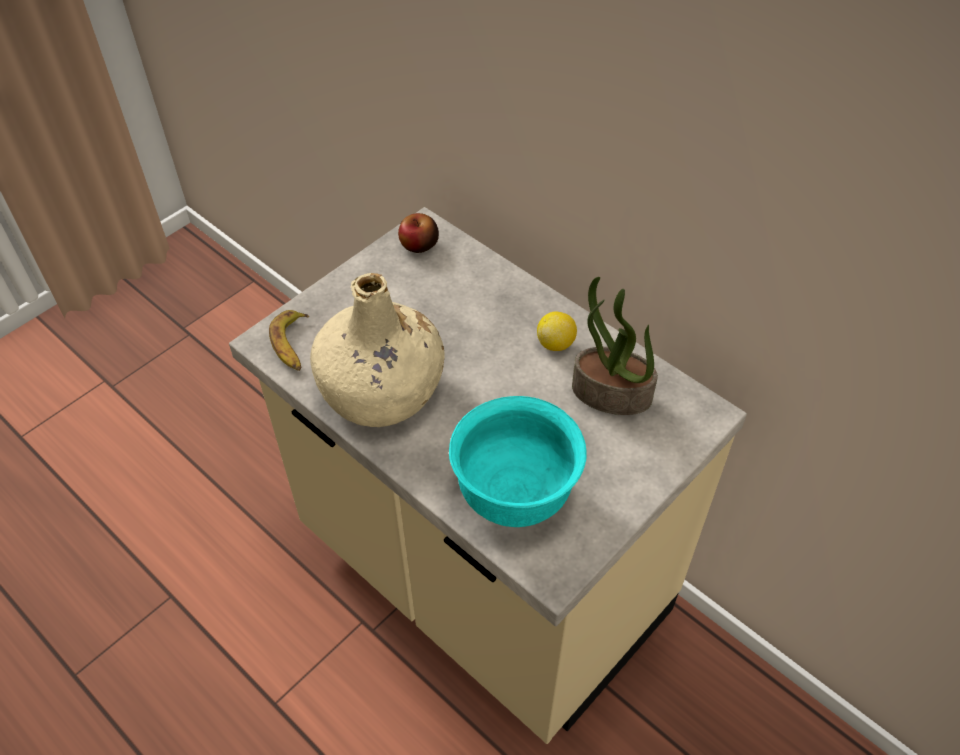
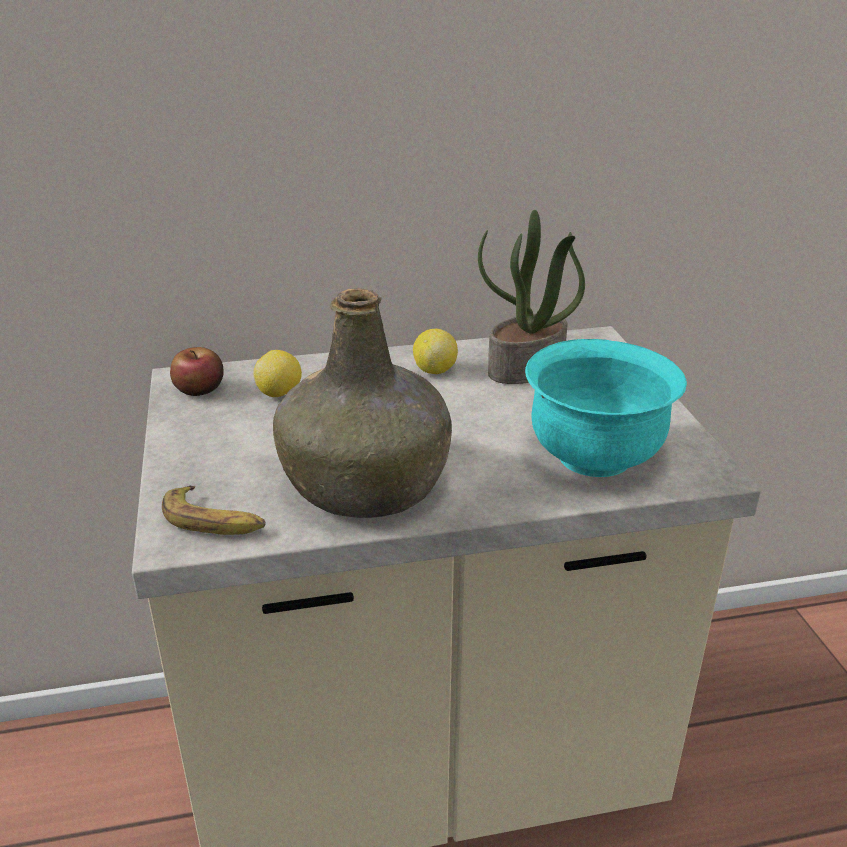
camera: 55 degrees left, 20 degrees down
(383, 390) = (367, 483): beige bottle -> green bottle
(448, 284) = (280, 393): none -> lemon

